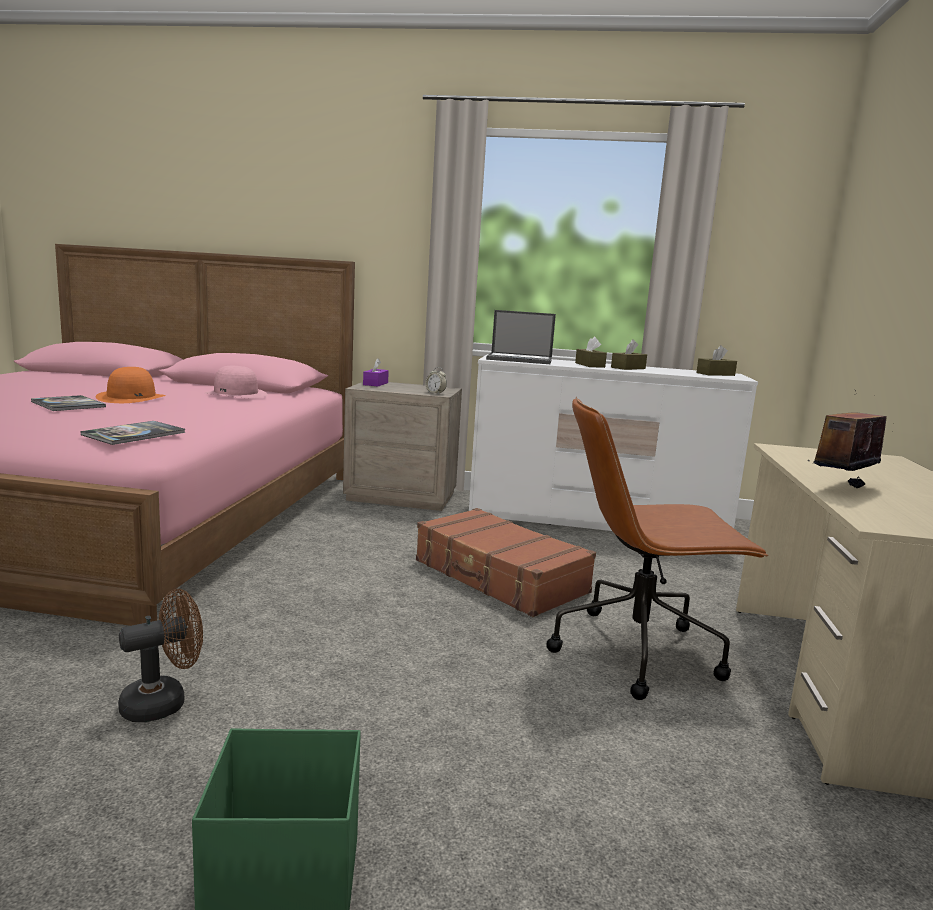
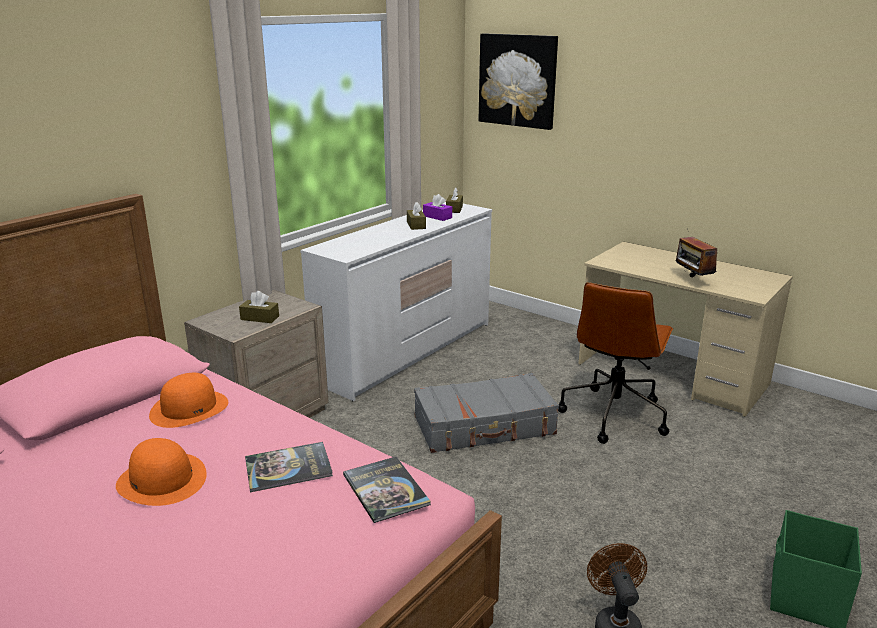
camera: 60 degrees left, 10 degrees up
(68, 405) = (182, 529): book -> book (288, 468)
(236, 394) = (189, 408): pink hat -> orange hat
(375, 384) = (218, 322): purple tissue box -> purple tissue box (437, 217)
(435, 393) = (296, 307): alarm clock -> none
(499, 577) = (485, 426): brown suitcase -> grey suitcase
(520, 359) = (351, 247): laptop -> none
(589, 365) = (395, 232): brown tissue box -> brown tissue box (260, 318)
(868, 217) = (518, 80): none -> picture

